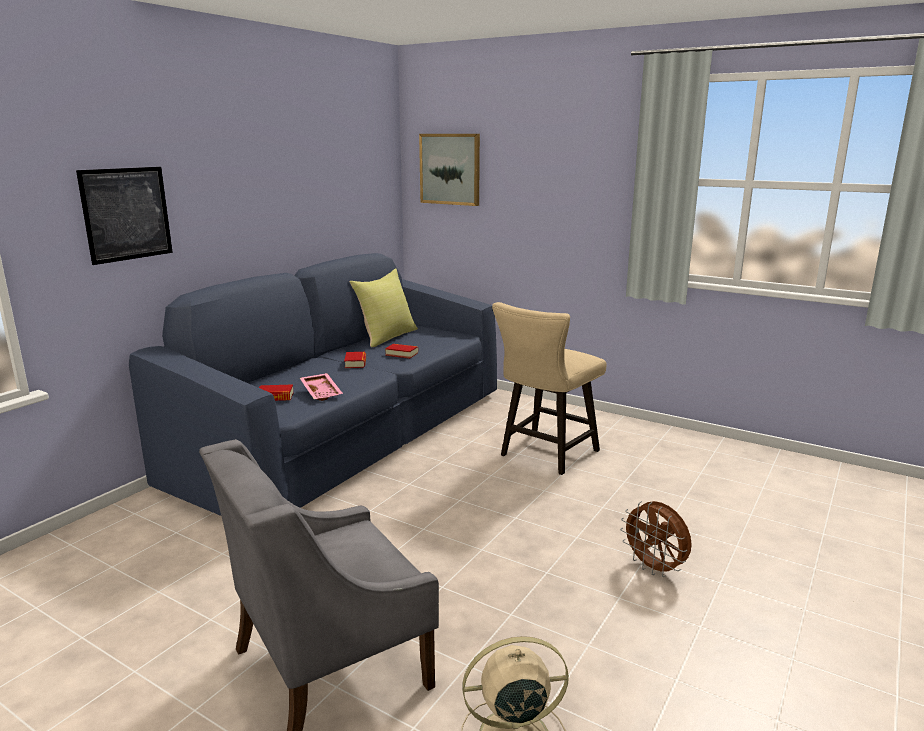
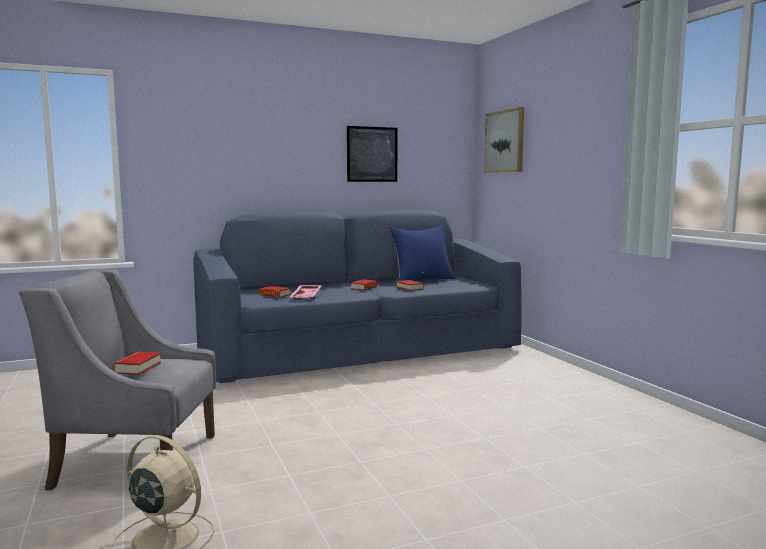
camera: 35 degrees right, 10 degrees down
(127, 214) = (209, 156): picture -> picture (372, 154)
(344, 562) = (138, 368): none -> book
(386, 337) = (422, 280): yellow pillow -> blue pillow
(545, 455) = (494, 394): beige stool -> none
(654, 568) = (457, 489): brown fan -> none

